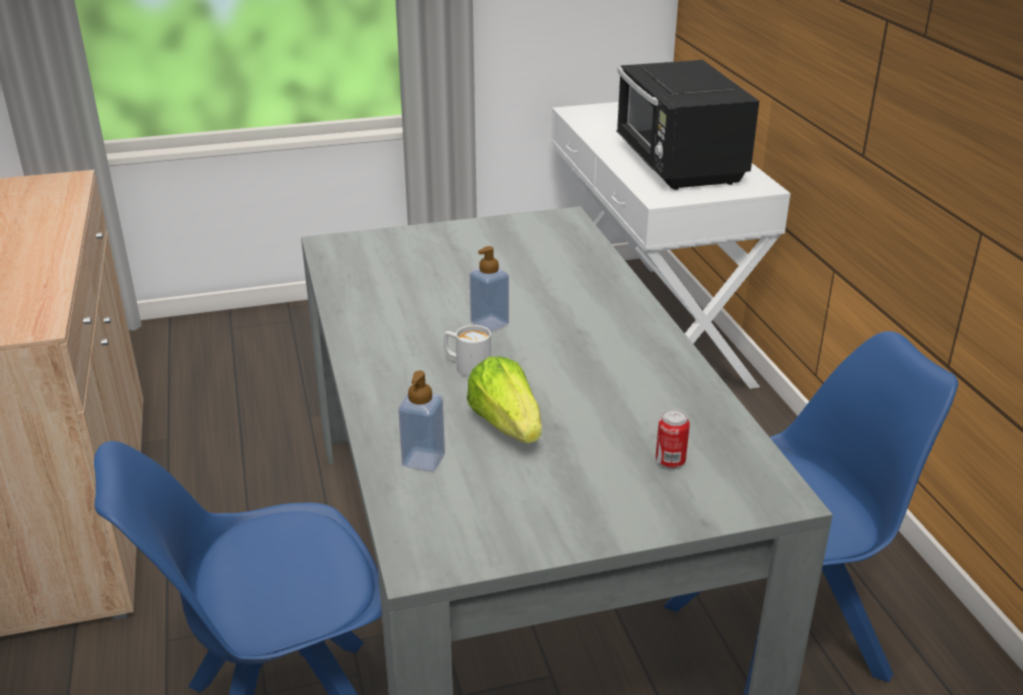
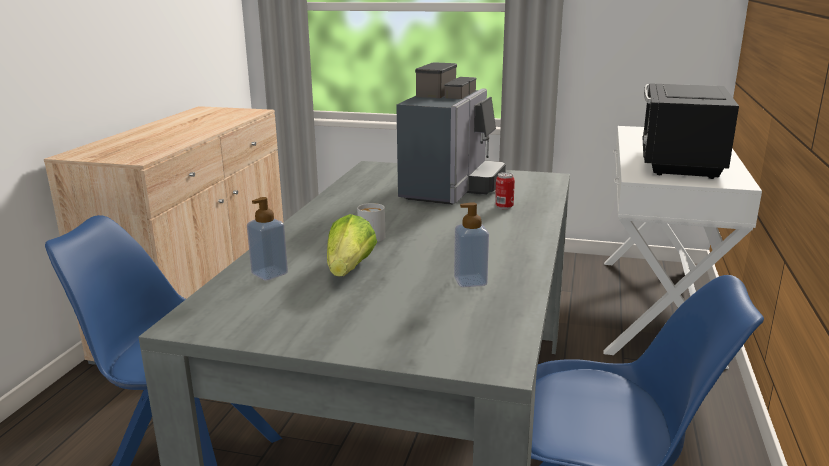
camera: 30 degrees right, 10 degrees down
(475, 263) = (451, 188): none -> coffee machine
(489, 324) = (416, 218): soap dispenser -> soap dispenser (470, 281)
(670, 461) = (437, 318): can -> can (504, 207)

